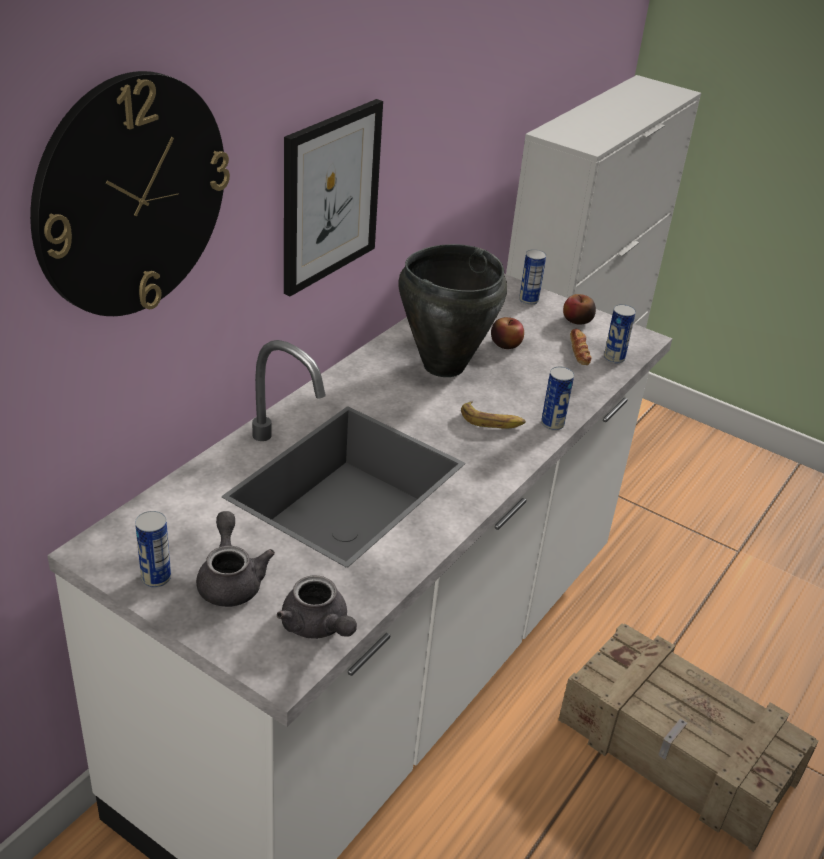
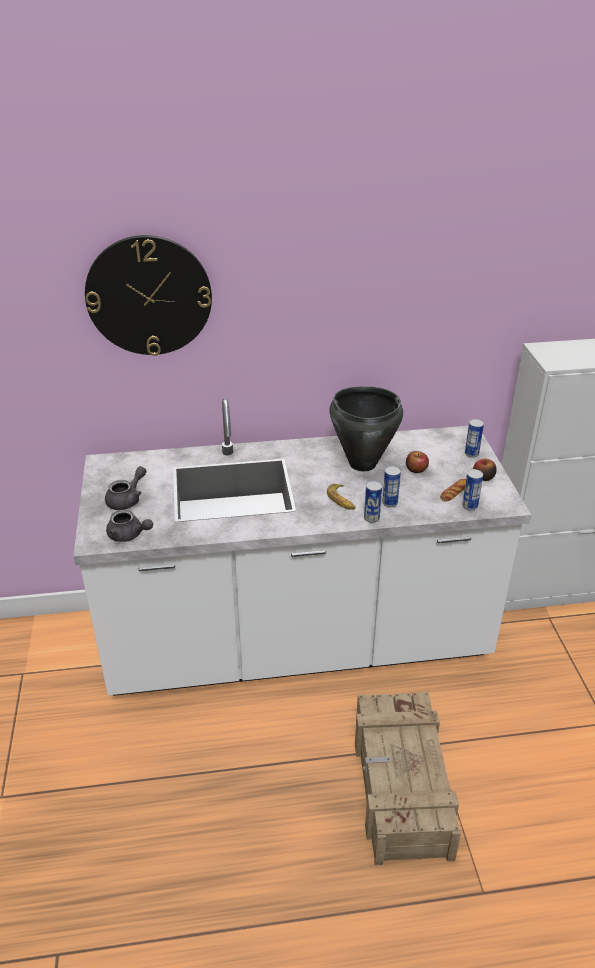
camera: 50 degrees right, 0 degrees up
(156, 578) = (105, 483): can -> can (390, 503)
(318, 627) = (129, 535): grey teapot -> grey teapot turned 75 degrees counterclockwise
(330, 196) = (309, 335): picture -> none

